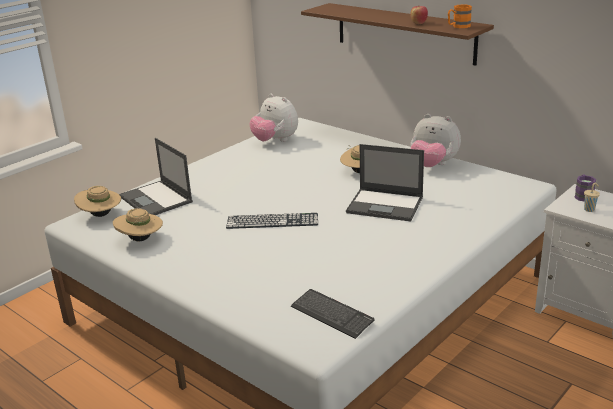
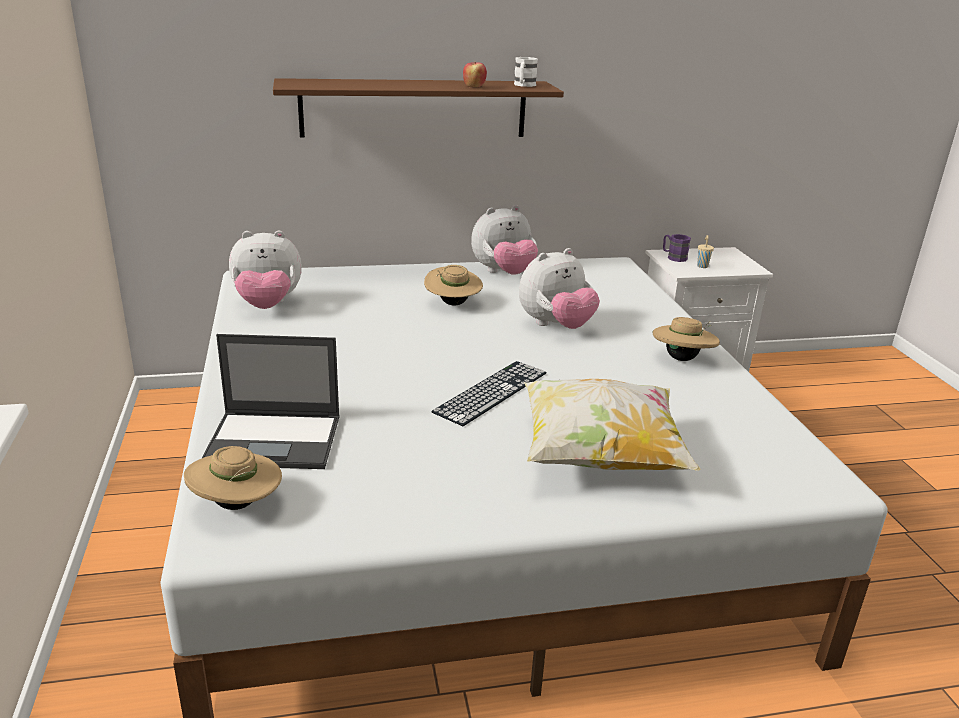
camera: 55 degrees left, 0 degrees up
(141, 240) = (388, 499): beige hat -> beige hat (682, 359)
(247, 270) = (600, 456): none -> pillow
(332, 315) = (767, 448): keyboard -> none
(386, 205) = (555, 326): laptop -> plush toy
(458, 26) = (524, 85): orange mug -> white mug

